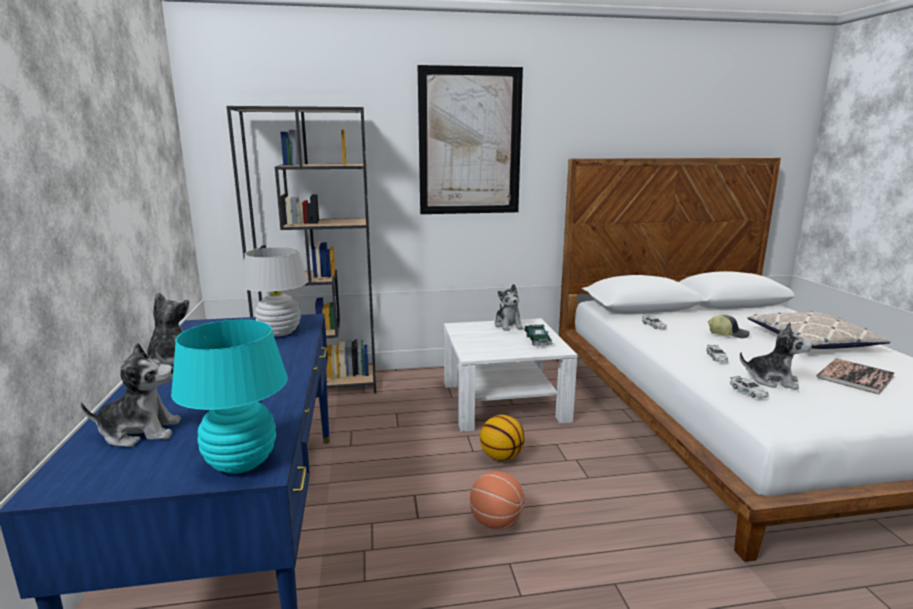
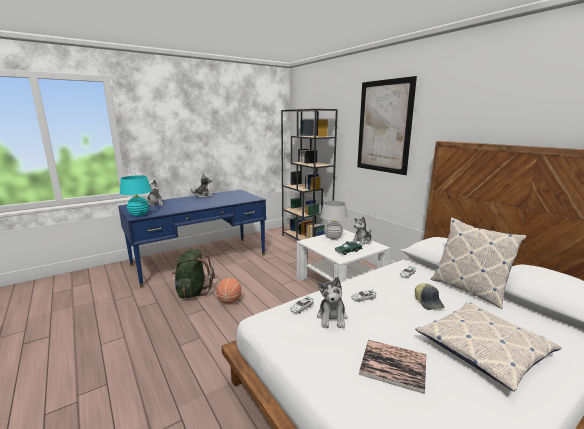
camera: 65 degrees right, 0 degrees up
(279, 333) = (237, 199): white table lamp -> white table lamp (333, 237)
(417, 572) = (193, 292): none -> green backpack
(501, 456) = (282, 292): basketball -> none
(696, 314) = (468, 289): none -> pillow

